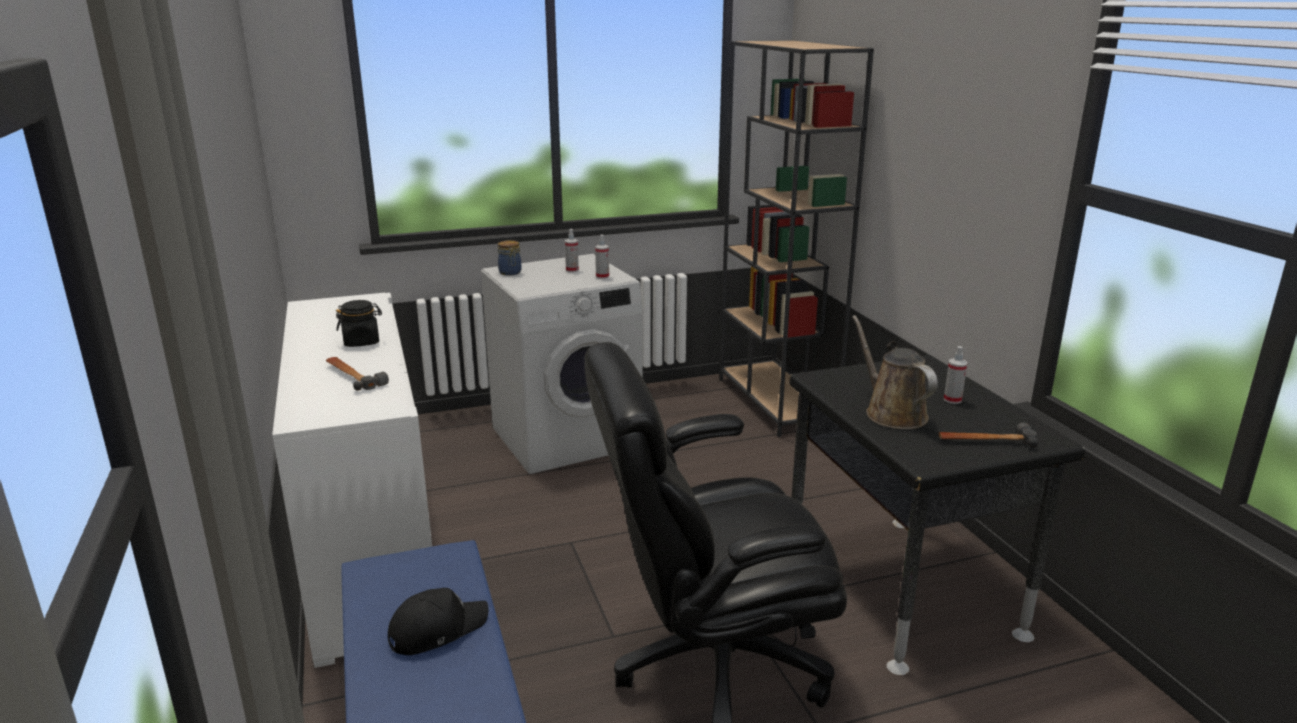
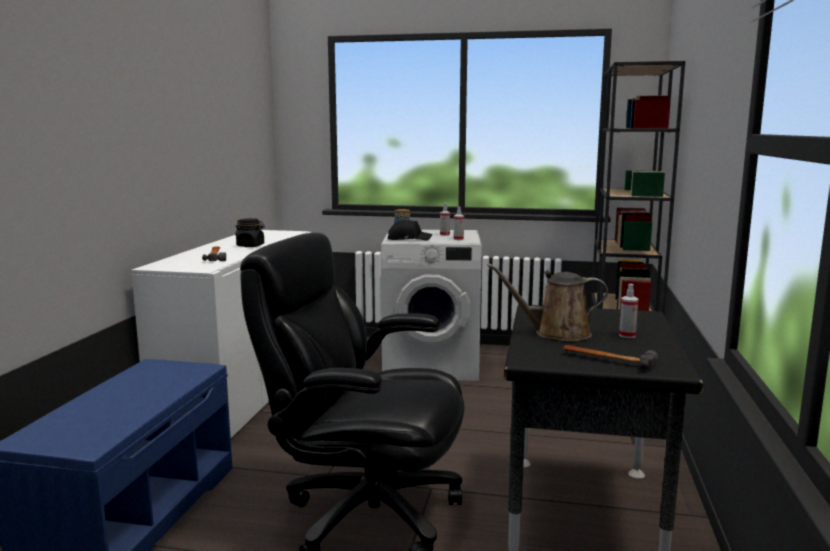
camera: 30 degrees right, 10 degrees down
(437, 629) = (139, 395): black cap -> black cap (408, 239)
(892, 413) = (556, 333): brown watering can -> brown watering can turned 90 degrees counterclockwise

